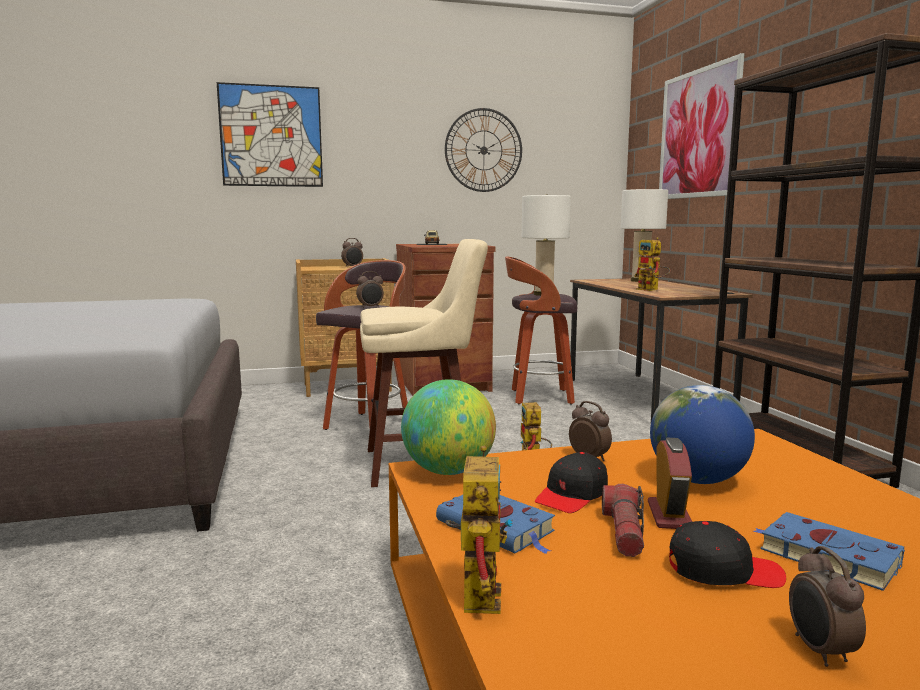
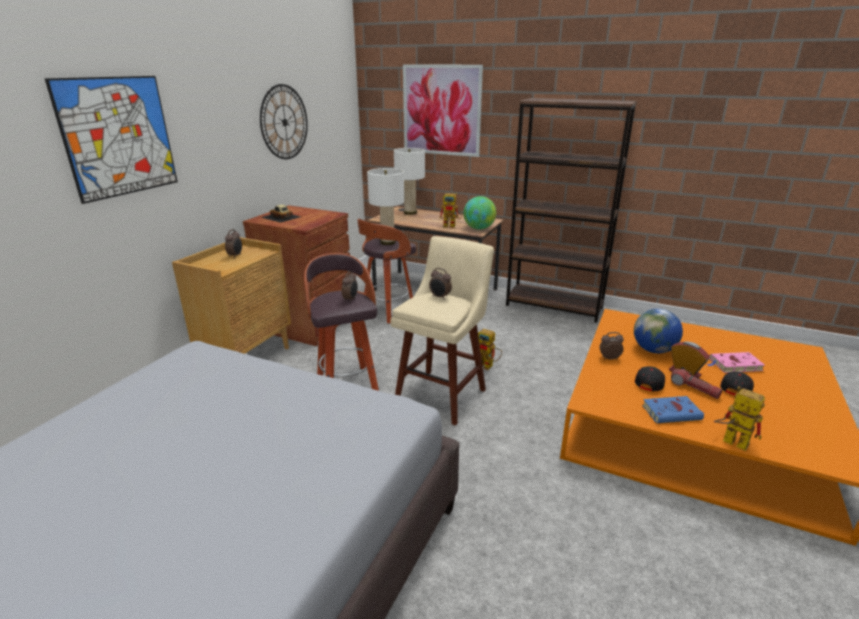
camera: 50 degrees left, 15 degrees up
(448, 471) = (595, 397): globe -> globe (479, 228)
(572, 495) = (650, 382): black cap -> black cap turned 135 degrees counterclockwise
(819, 651) = (794, 400): alarm clock -> alarm clock (440, 297)
(825, 555) = (734, 365): blue book -> pink book

